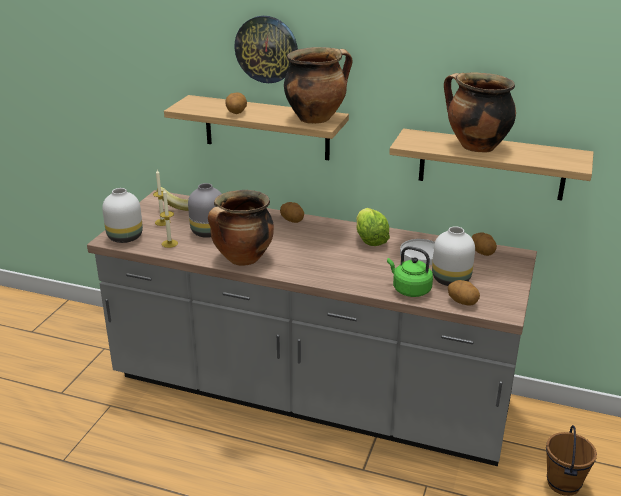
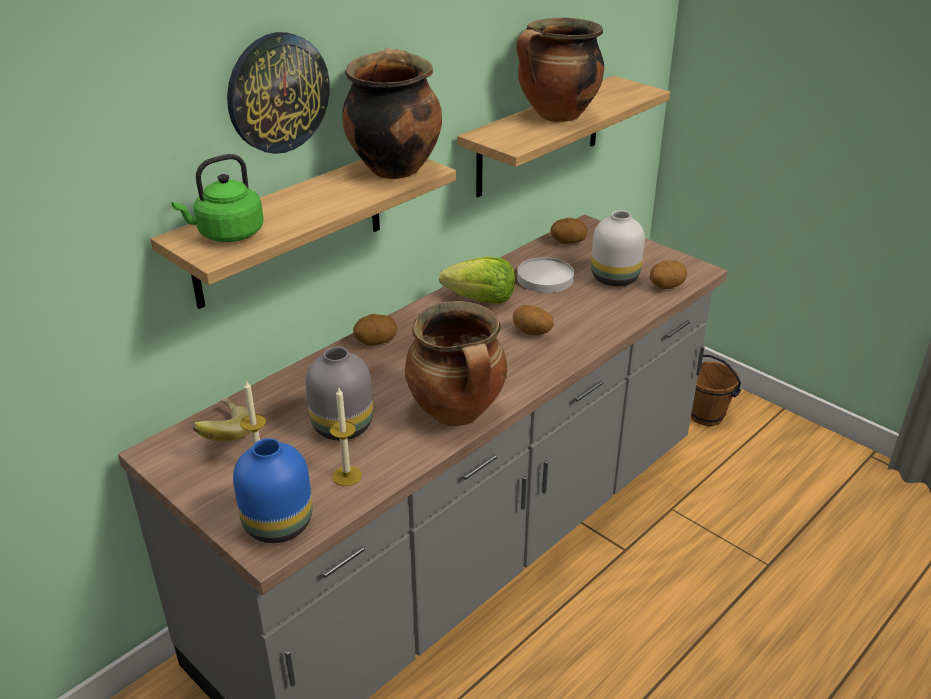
camera: 65 degrees left, 5 degrees up
(124, 238) = (279, 525): white vase -> blue vase
(236, 113) = (302, 216): potato -> potato (532, 333)
(409, 289) = (621, 309): green kettle -> green kettle (227, 234)

